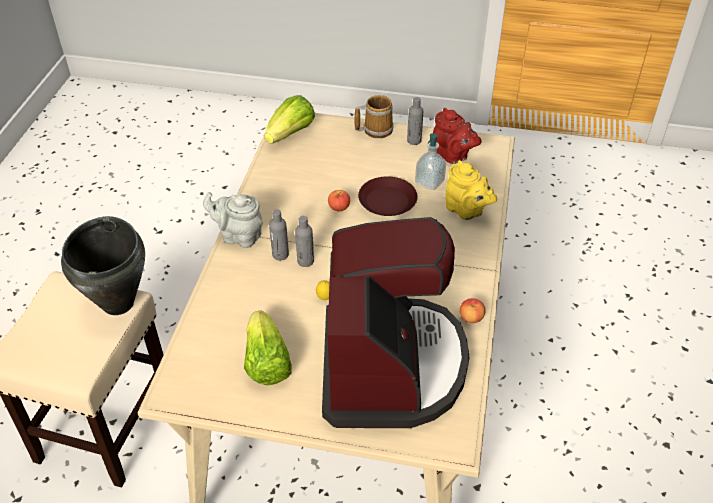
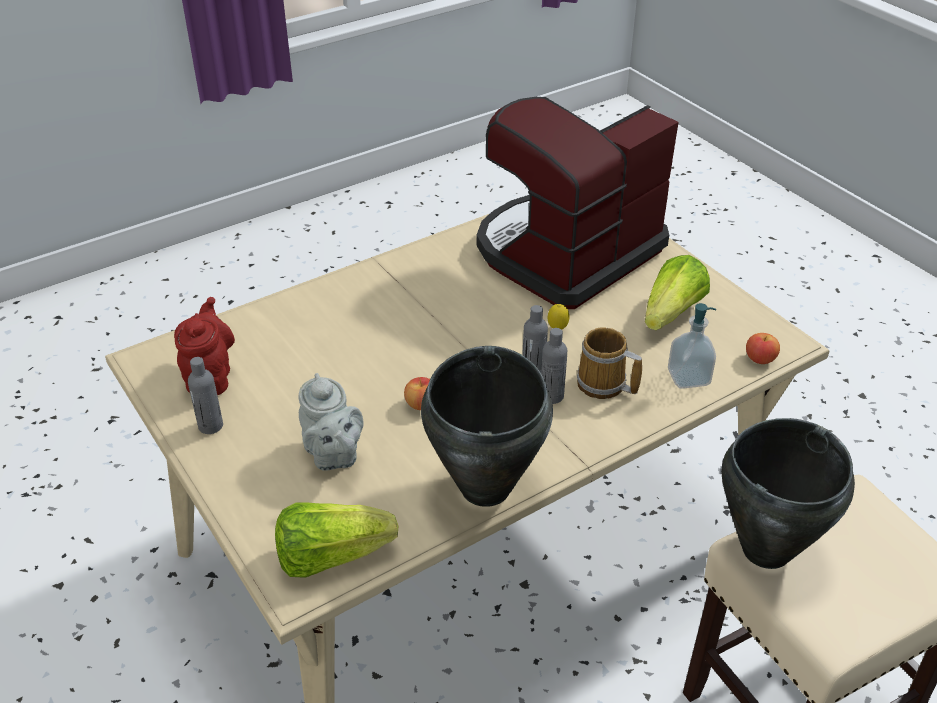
camera: 135 degrees left, 5 degrees down
(238, 236) = (575, 448): grey teapot -> grey teapot (332, 455)
(260, 193) = (486, 487): none -> black cooking pot
(375, 129) = (222, 477): mug -> mug (603, 385)
(388, 201) = (361, 375): brown plate -> none
(429, 182) = (285, 366): soap dispenser -> soap dispenser (688, 377)
(466, 211) = (305, 315): yellow teapot -> none
(471, 318) = (452, 242): apple -> apple (760, 359)

